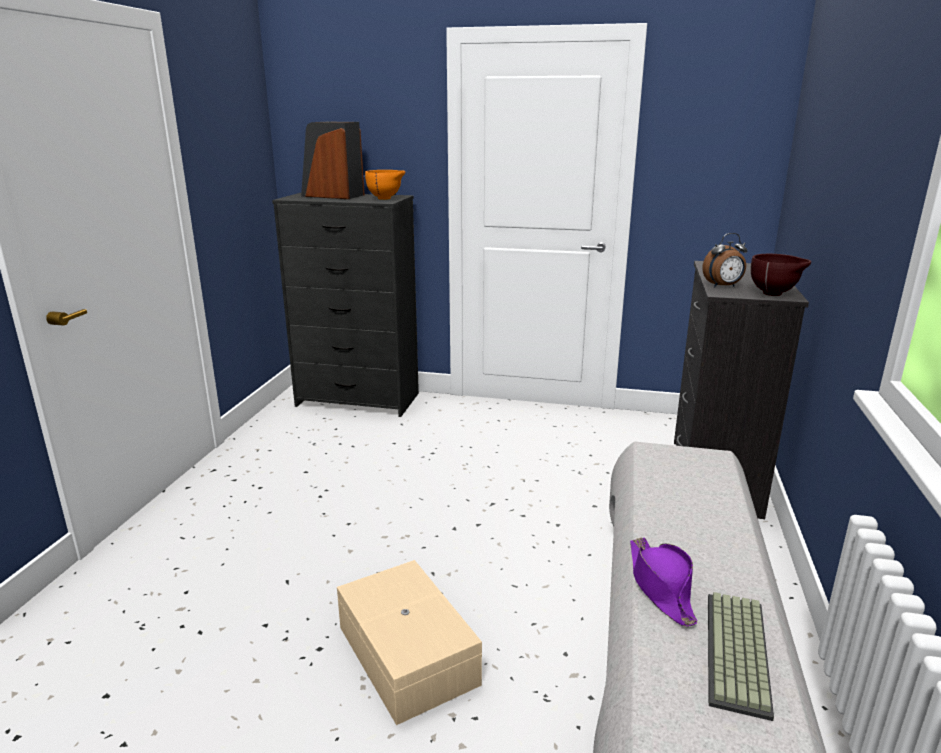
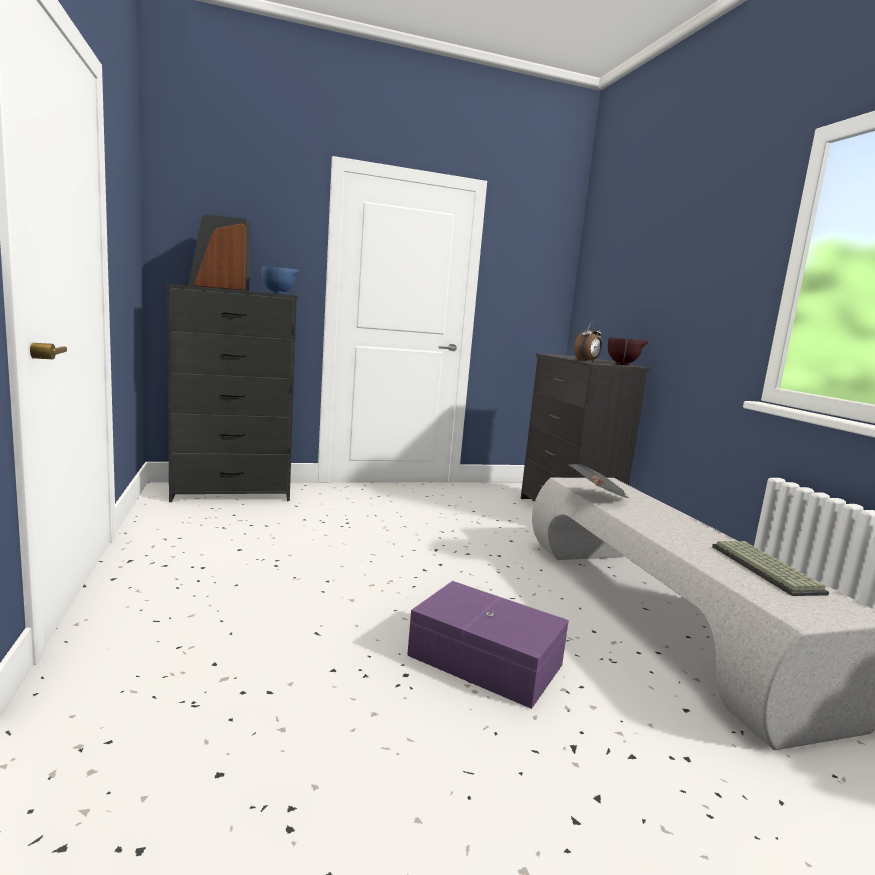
camera: 30 degrees left, 10 degrees down
(386, 199) = (279, 293): orange bowl -> blue bowl
(405, 657) = (485, 662): beige storage box -> purple storage box
(654, 485) = (598, 498): none -> newspaper
(661, 587) = (681, 546): purple hat -> none

